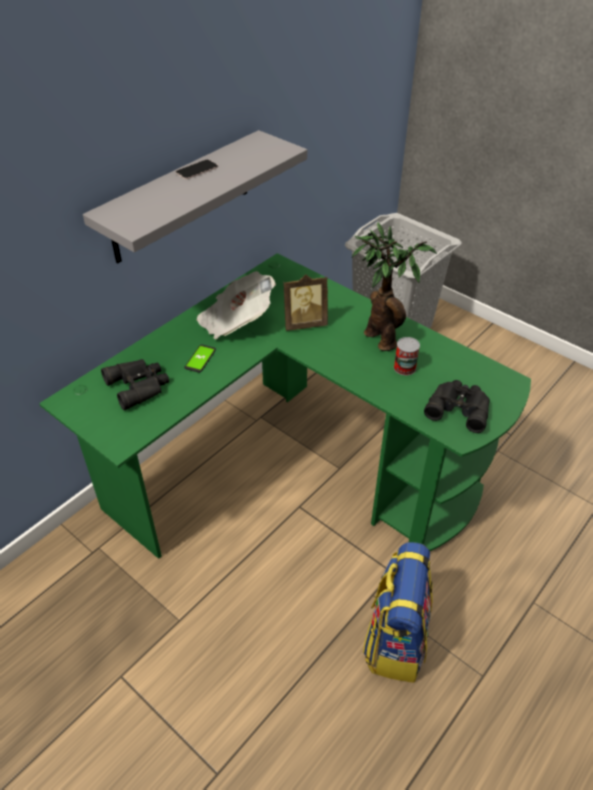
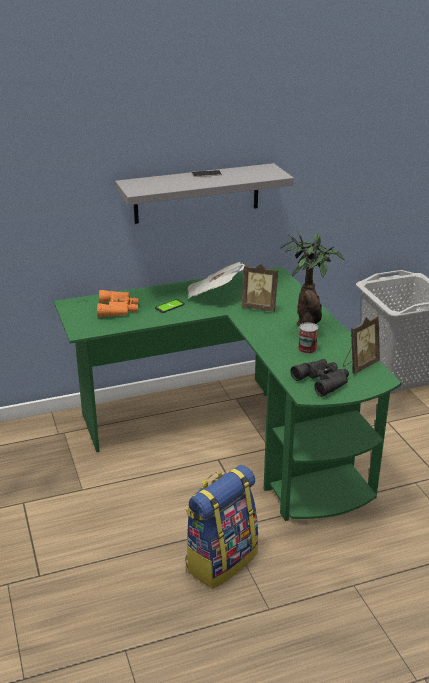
camera: 30 degrees right, 15 degrees down
(139, 385) = (118, 309): black binoculars -> orange binoculars
(474, 371) = (359, 365): none -> picture frame

